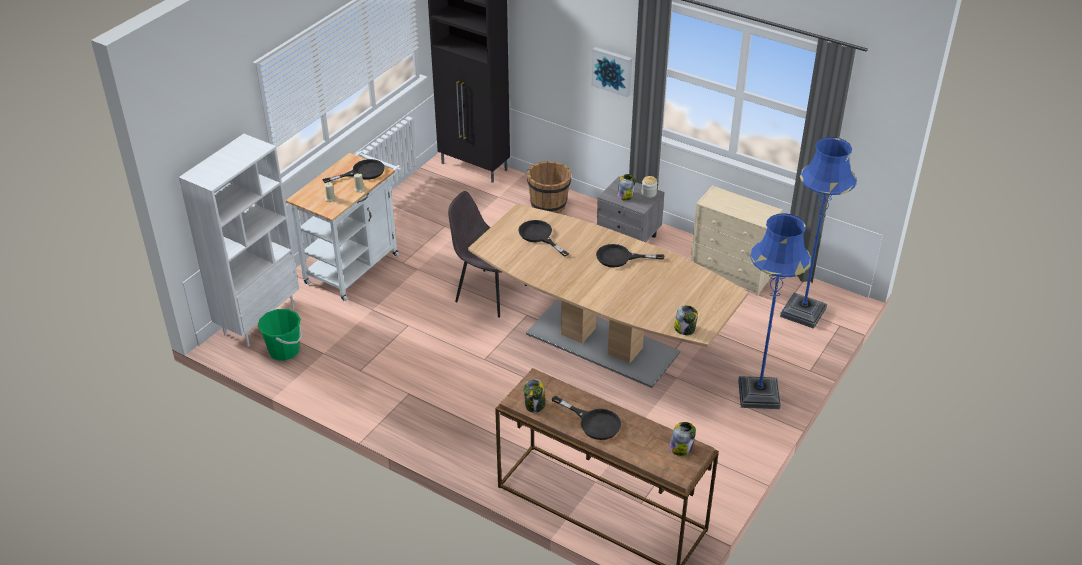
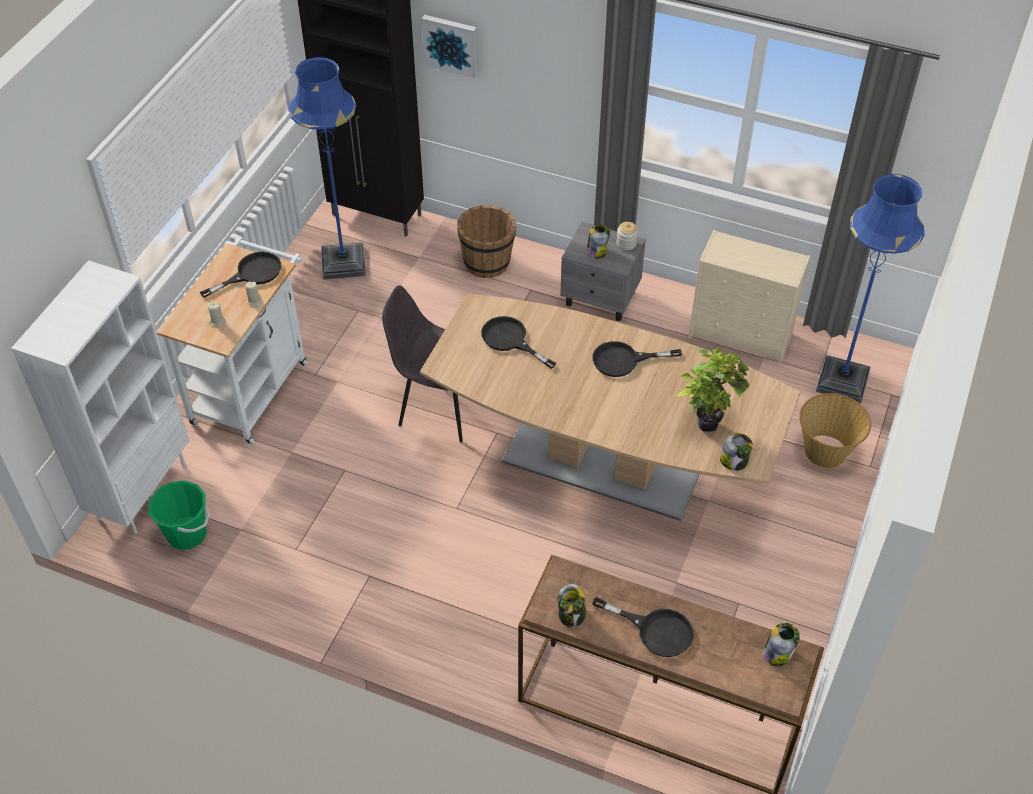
camera: 10 degrees left, 10 degrees up
(612, 71) = (567, 89): picture -> picture (451, 44)
(671, 301) = (707, 420): none -> potted plant
(759, 394) = (815, 511): blue floor lamp -> blue floor lamp (343, 263)
(778, 356) = (826, 451): none -> basket

